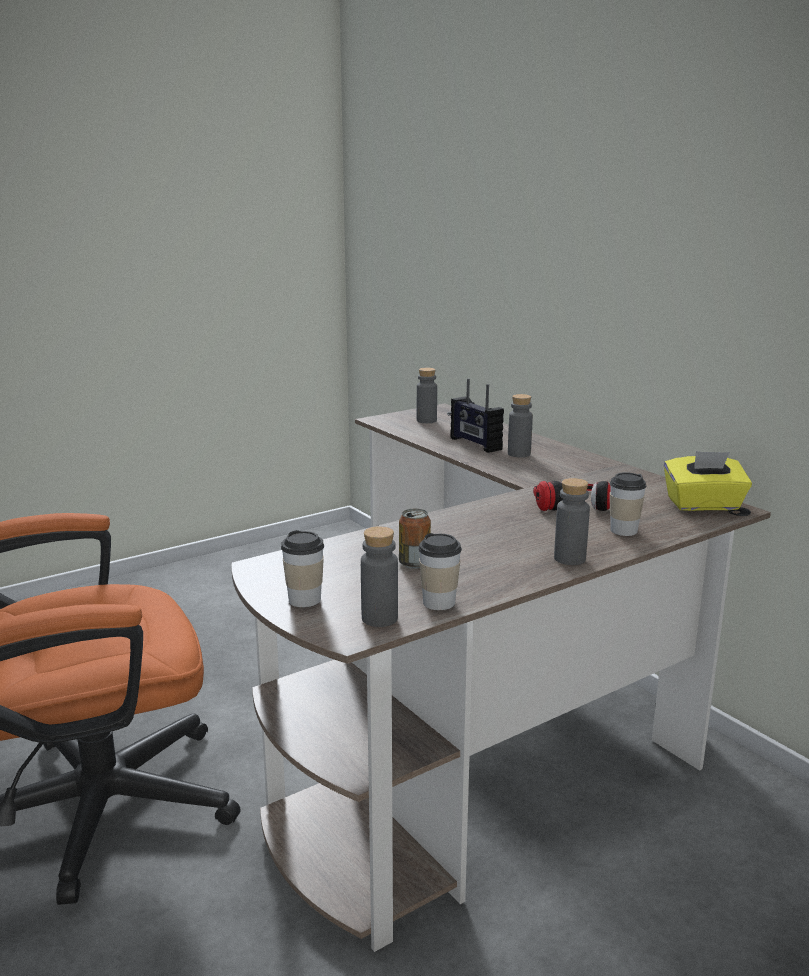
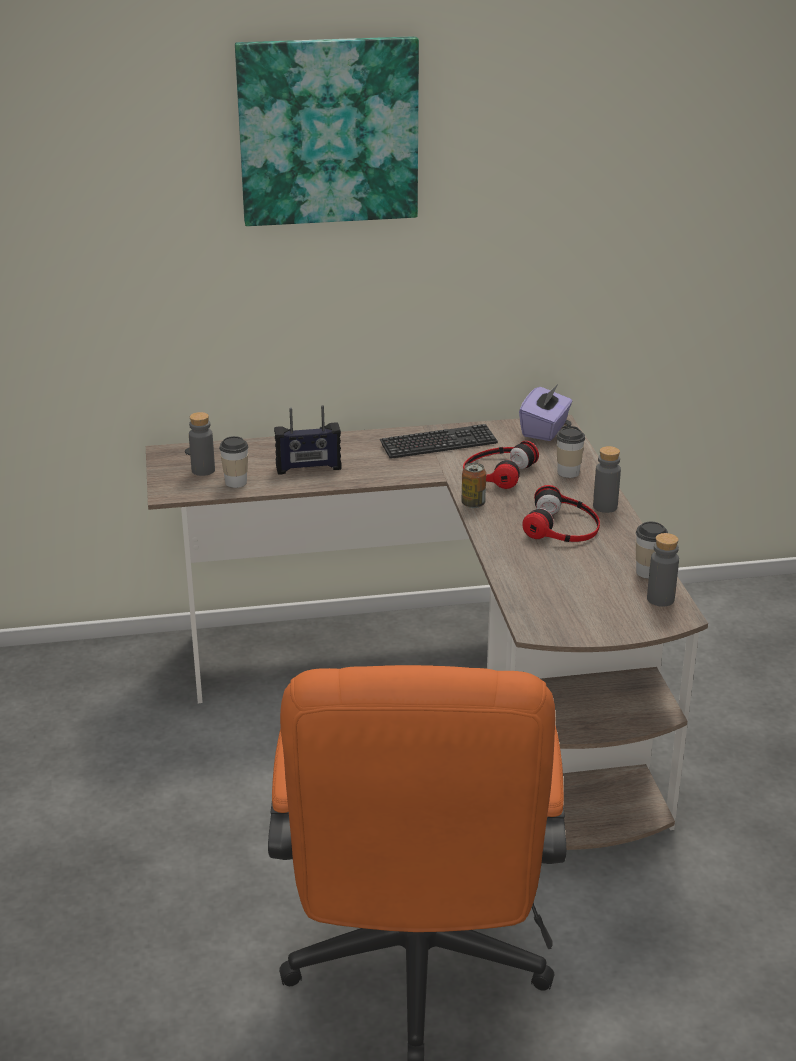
camera: 65 degrees left, 10 degrees up
(304, 600) = (612, 622): cup -> cup (236, 482)
(414, 563) = (574, 565): can -> can (473, 504)
(495, 546) = (563, 526): none -> headphones
(519, 454) = (358, 458): grey bottle -> none
(584, 125) = (328, 131): none -> picture
(594, 473) = (438, 444): none -> keyboard
(703, 505) = (545, 430): yellow tissue box -> purple tissue box

